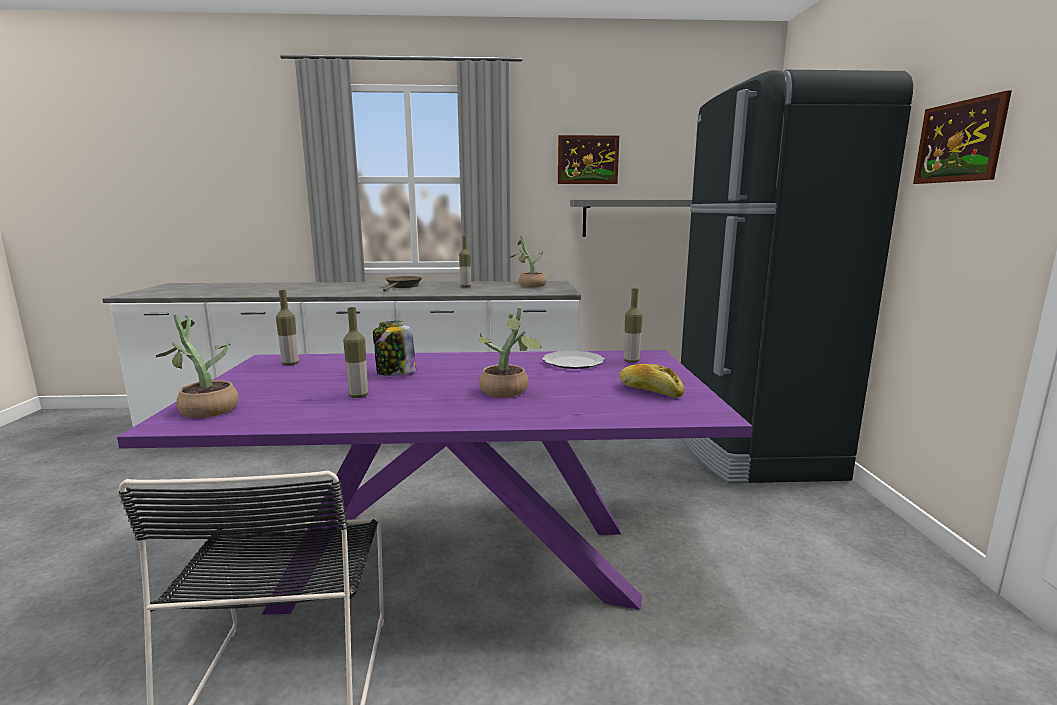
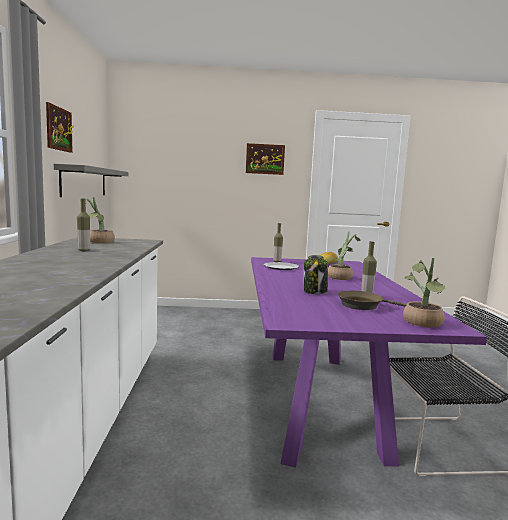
camera: 90 degrees left, 5 degrees down
(290, 364) = (300, 314): bottle -> none
(403, 286) = (52, 261): brown frying pan -> brown frying pan (363, 305)
(750, 448) = (188, 316): black fridge -> none

